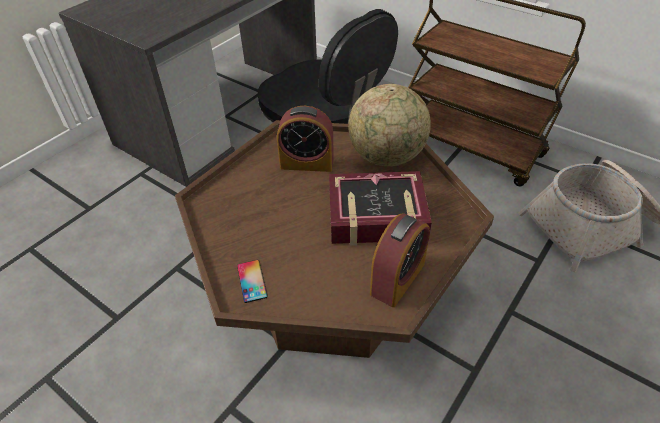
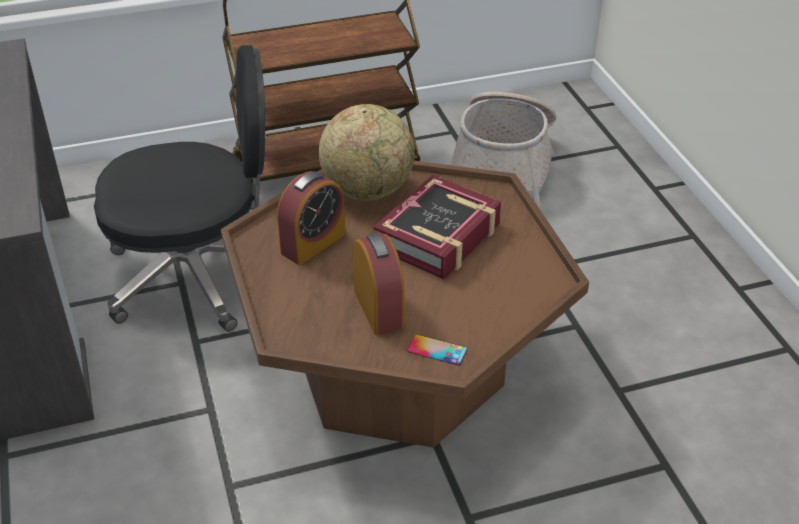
camera: 55 degrees left, 5 degrees down
(397, 278) = (522, 262): alarm clock -> alarm clock (378, 309)

